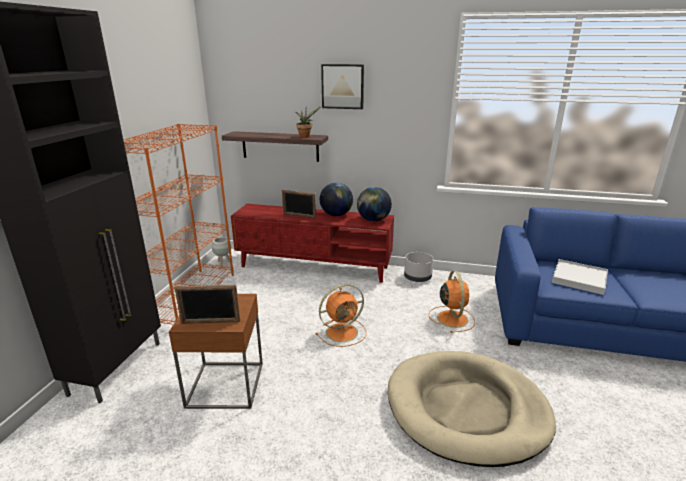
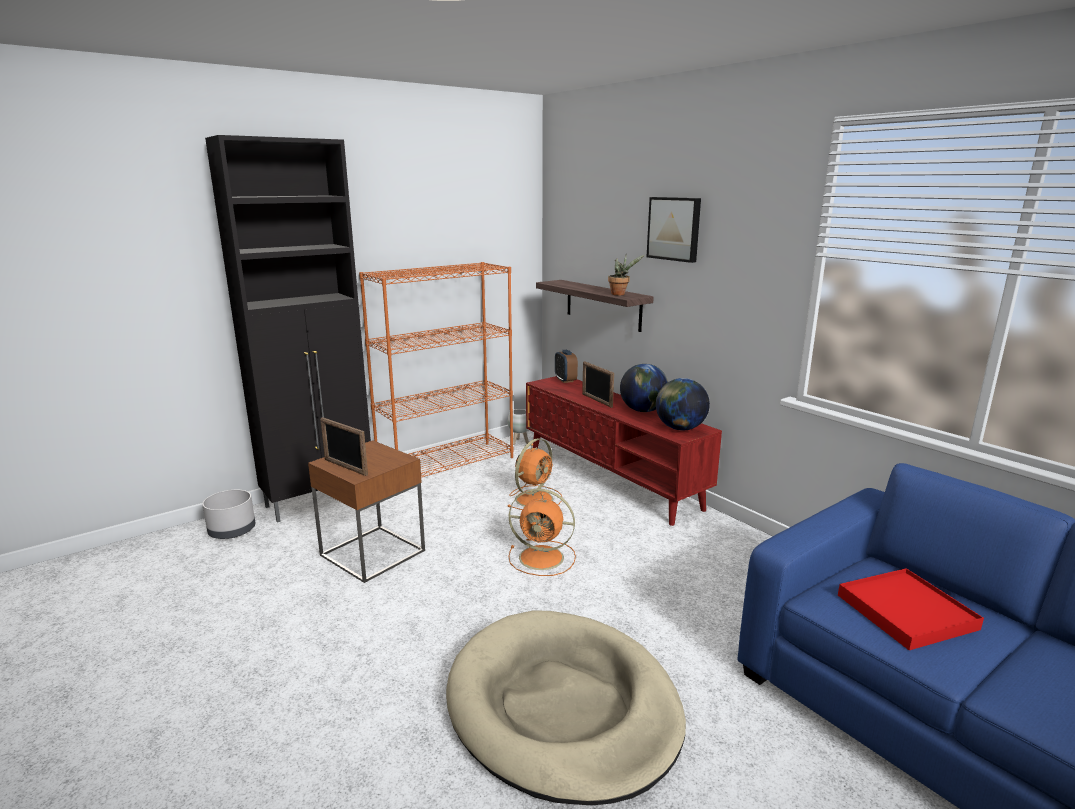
camera: 40 degrees right, 5 degrees down
(255, 207) = (565, 380): none -> alarm clock
(417, 277) = (733, 538): grey planter -> grey planter (233, 531)
(451, 318) = (706, 604): orange fan -> orange fan (535, 498)
(579, 279) = (906, 612): white tray -> red tray

